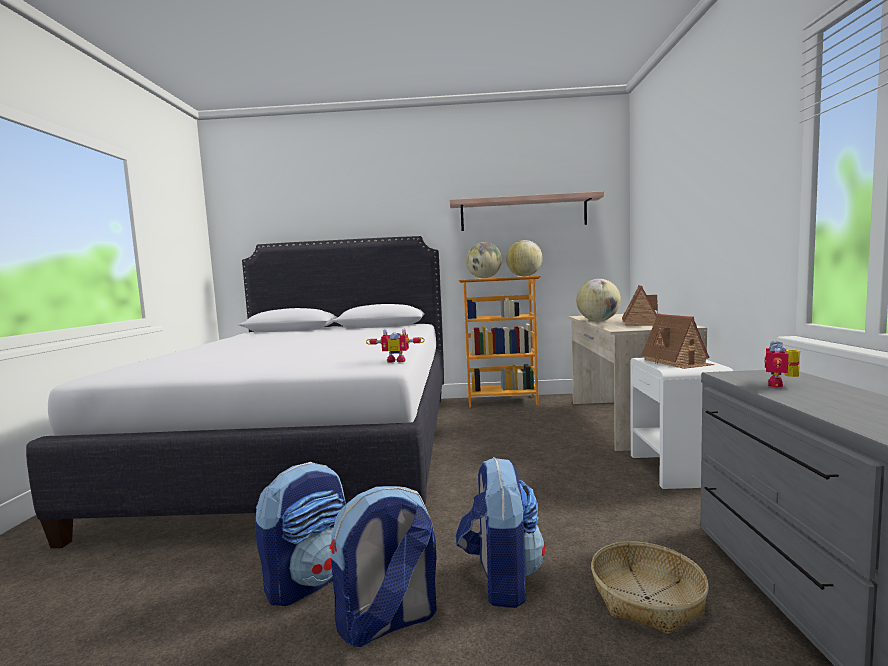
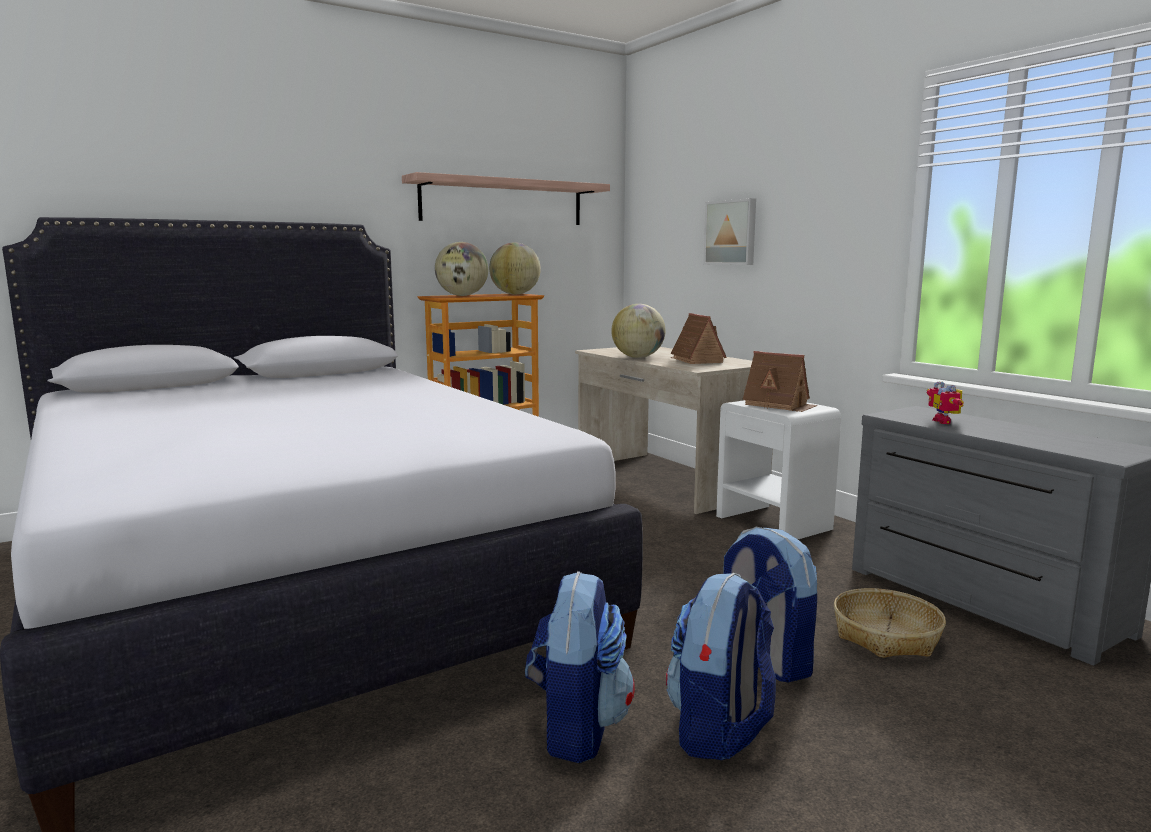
camera: 35 degrees left, 5 degrees up
(397, 361) = (564, 427): toy robot -> none
(682, 216) = (731, 232): none -> picture

